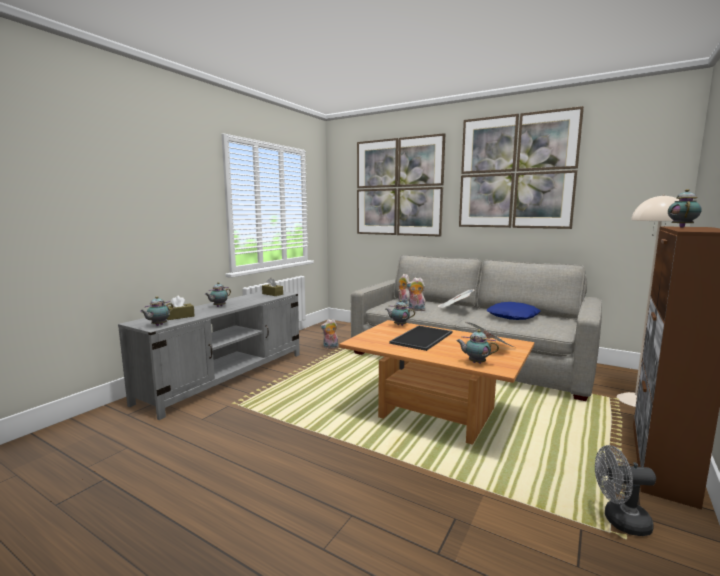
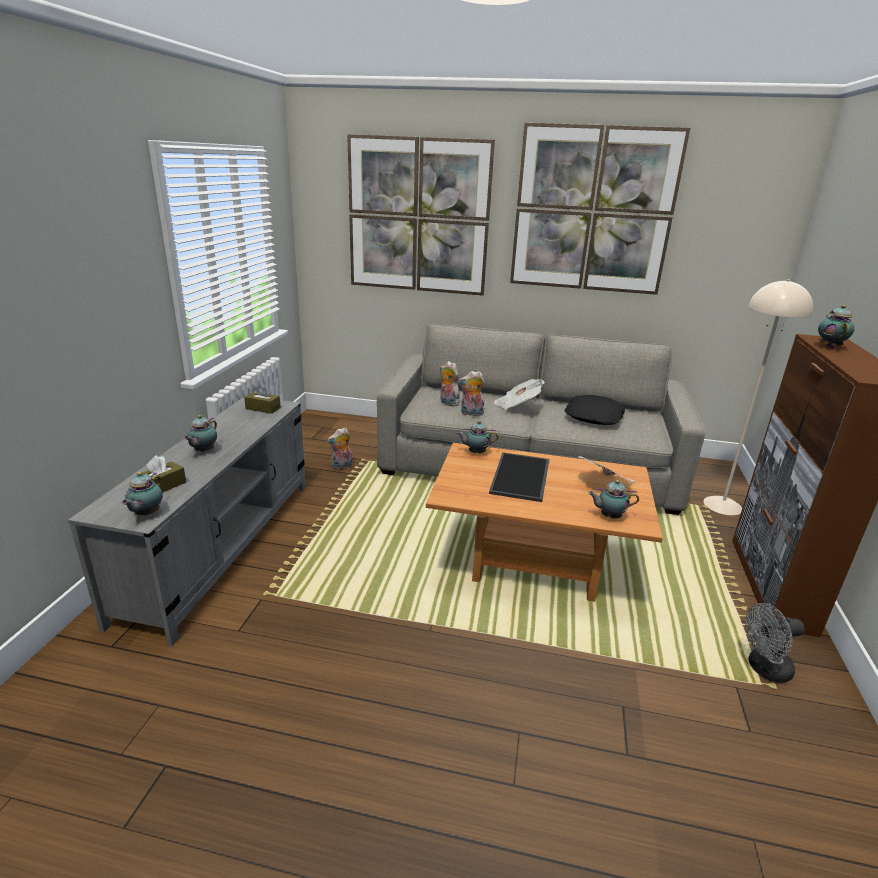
camera: 20 degrees left, 15 degrees up
(513, 316) = (594, 416): blue pillow -> black pillow

